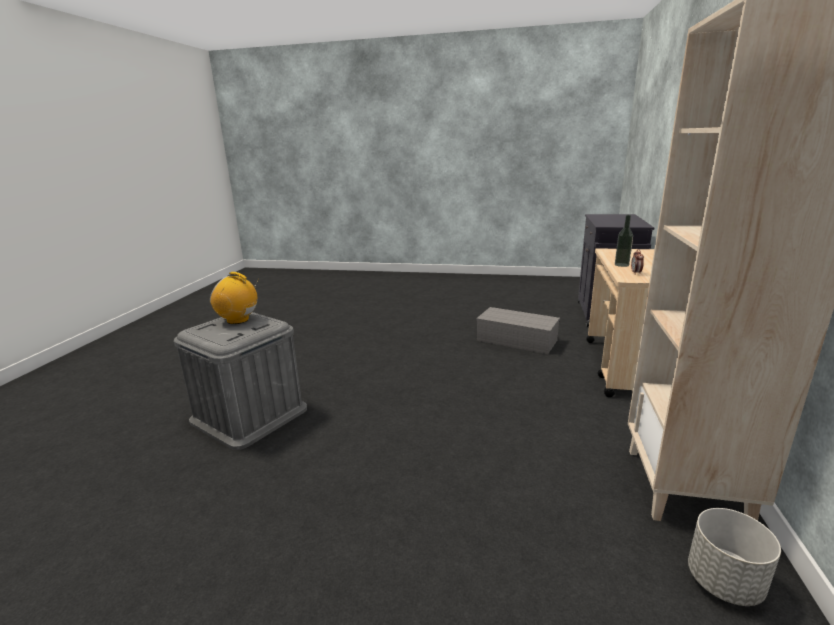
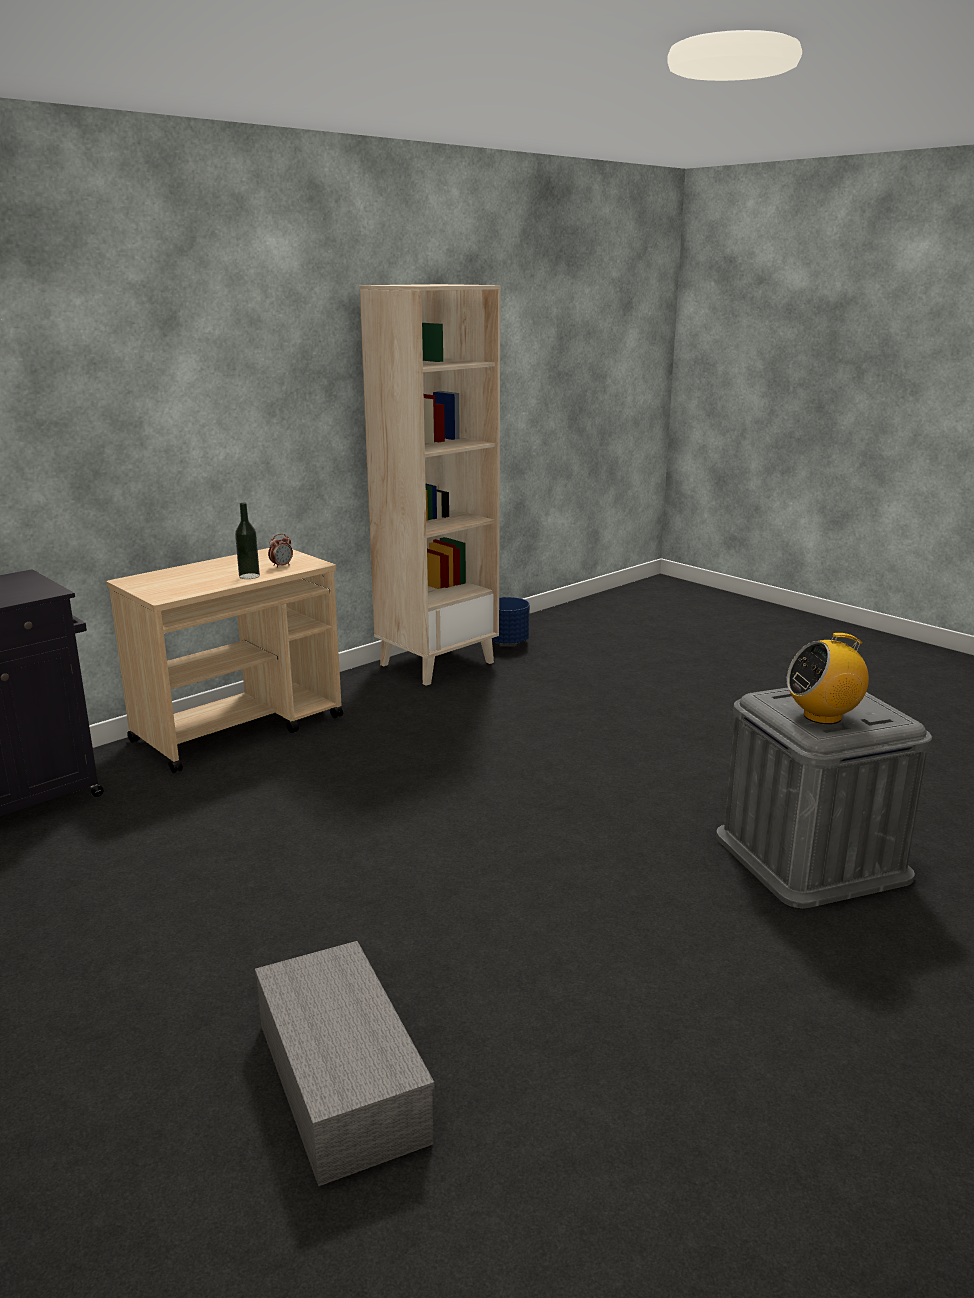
camera: 145 degrees left, 0 degrees up
(238, 320) = (823, 716): radio -> radio turned 120 degrees clockwise
(518, 340) = (252, 818): grey storage box -> grey storage box (337, 1079)
(723, 581) = (507, 642): grey planter -> blue planter

